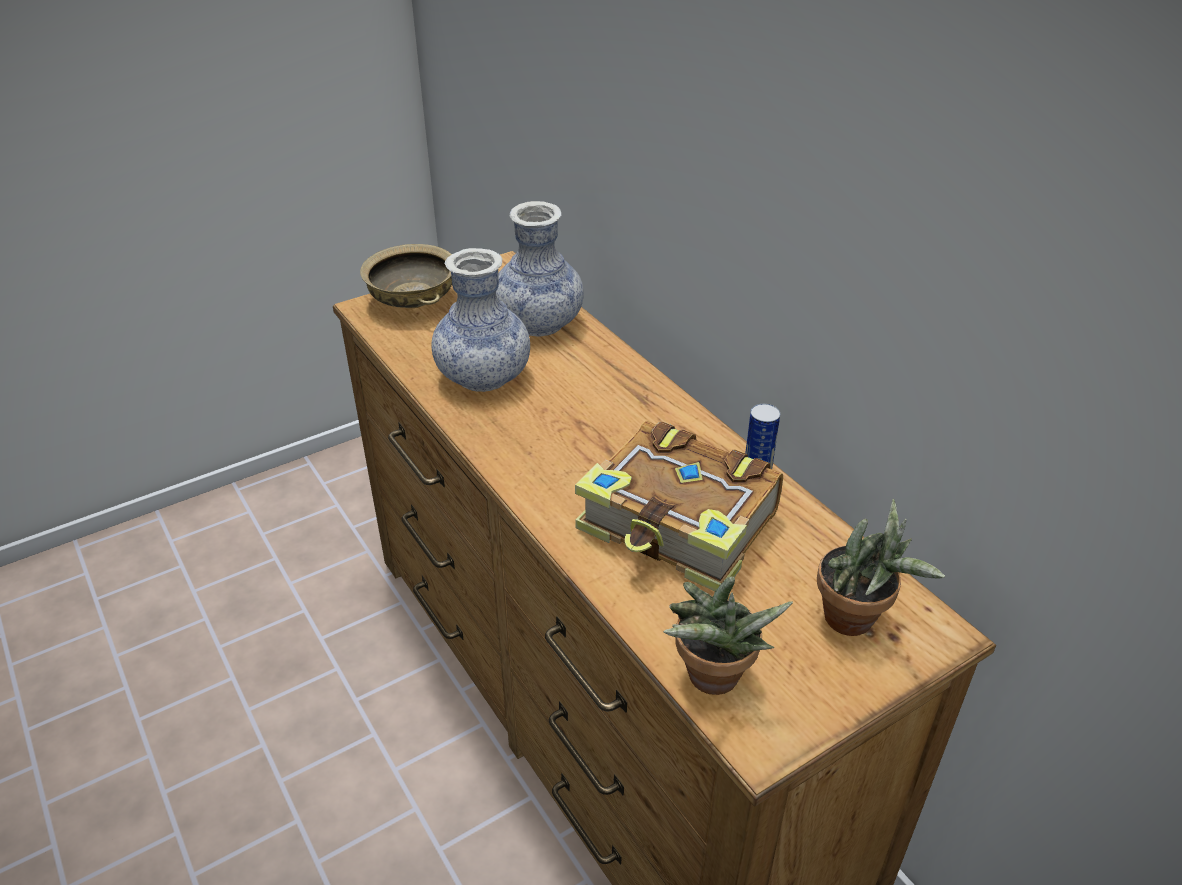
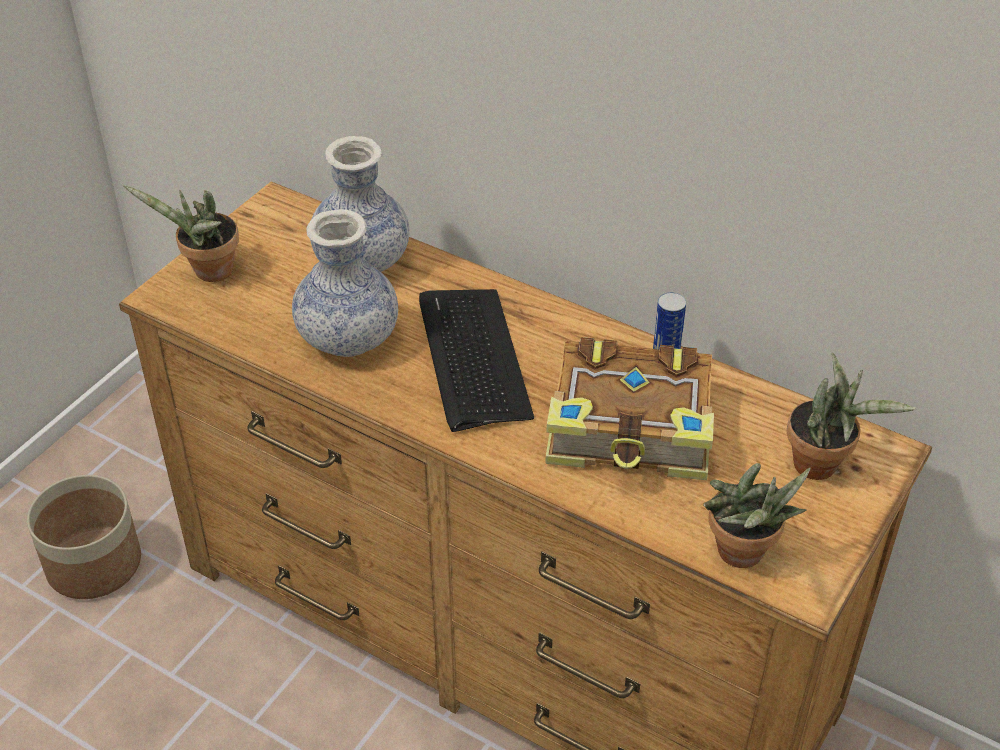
camera: 25 degrees left, 5 degrees up
(320, 535) = (95, 563): none -> planter
(413, 301) = (208, 273): beige bowl -> potted plant
(575, 421) = (472, 358): none -> keyboard

